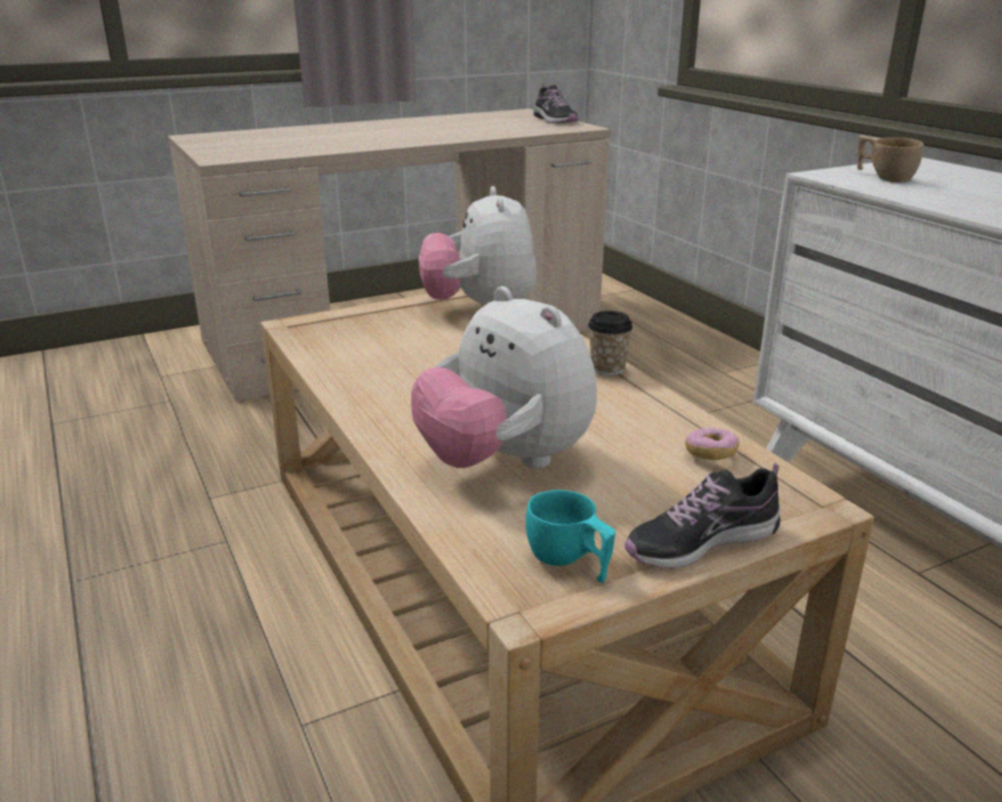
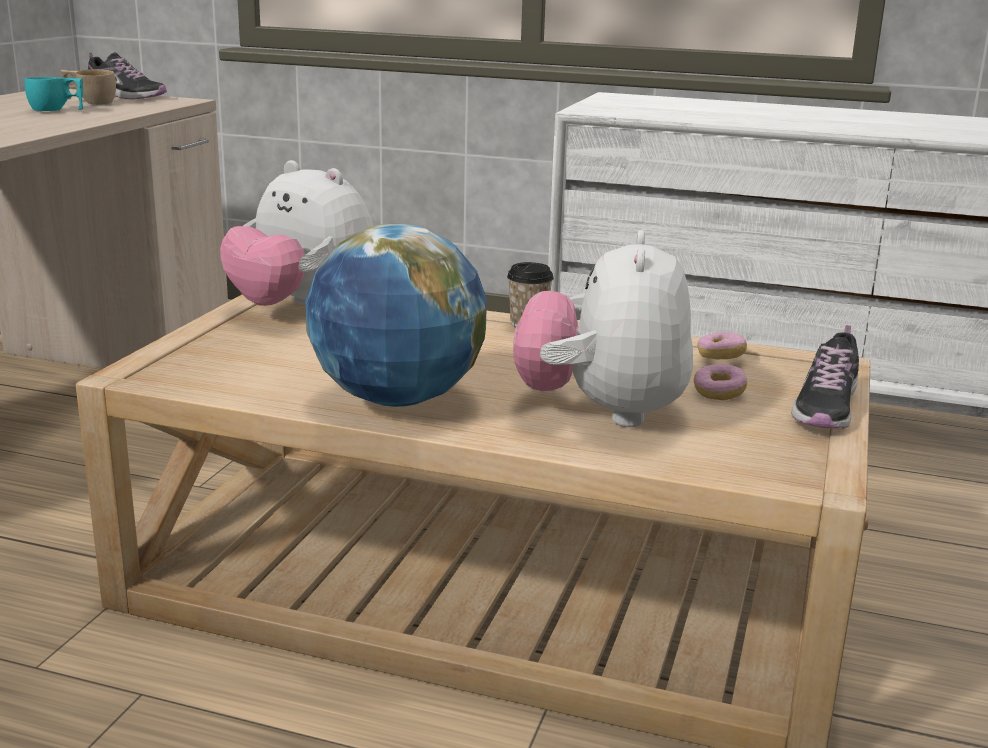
camera: 45 degrees left, 5 degrees down
(388, 396) = (397, 400): none -> globe
(505, 462) = (602, 412): plush toy -> plush toy turned 90 degrees clockwise
(569, 562) = (787, 450): turquoise cup -> turquoise cup (57, 111)
(636, 486) = (718, 393): none -> donut
(883, 177) = (627, 108): beige cup -> beige cup (90, 102)

